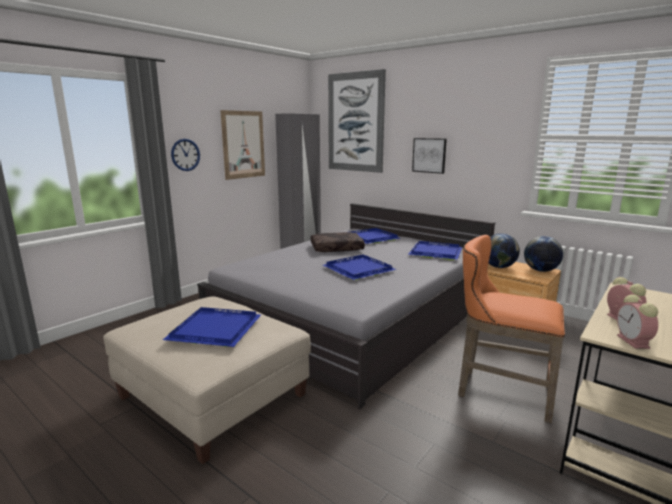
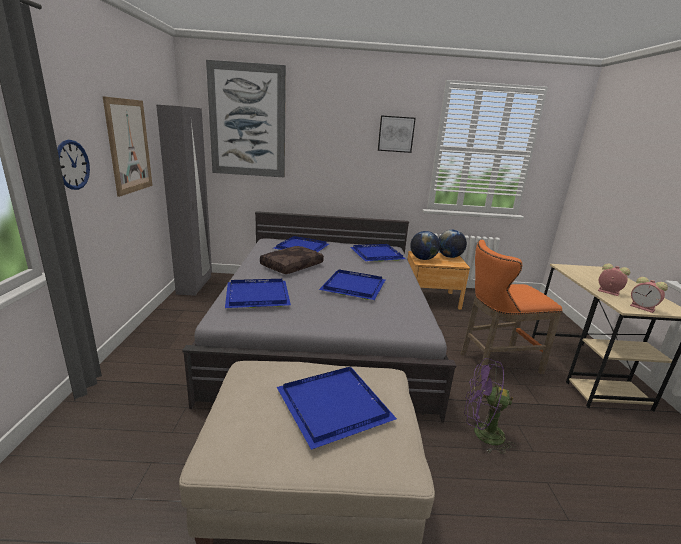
camera: 40 degrees left, 5 degrees up
(272, 260) = (256, 295): none -> blue tray
(382, 431) = (481, 433): none -> purple fan
(429, 155) = (337, 160): picture -> picture (396, 134)

